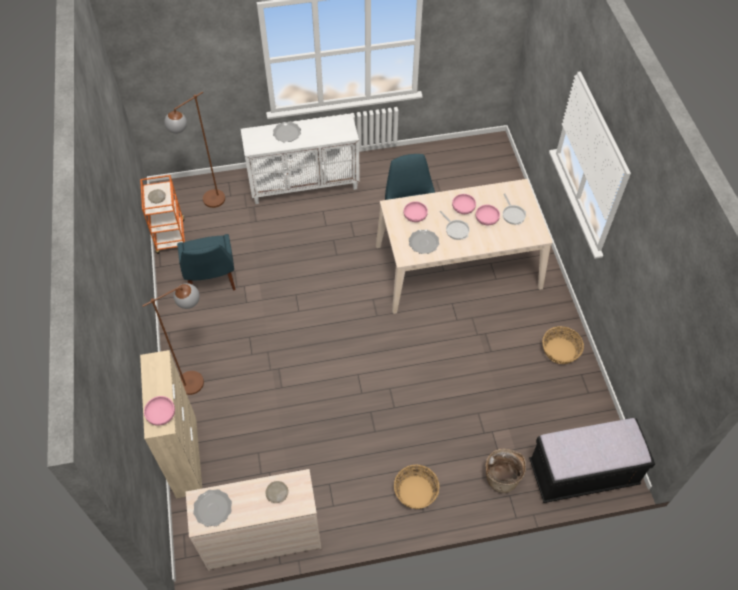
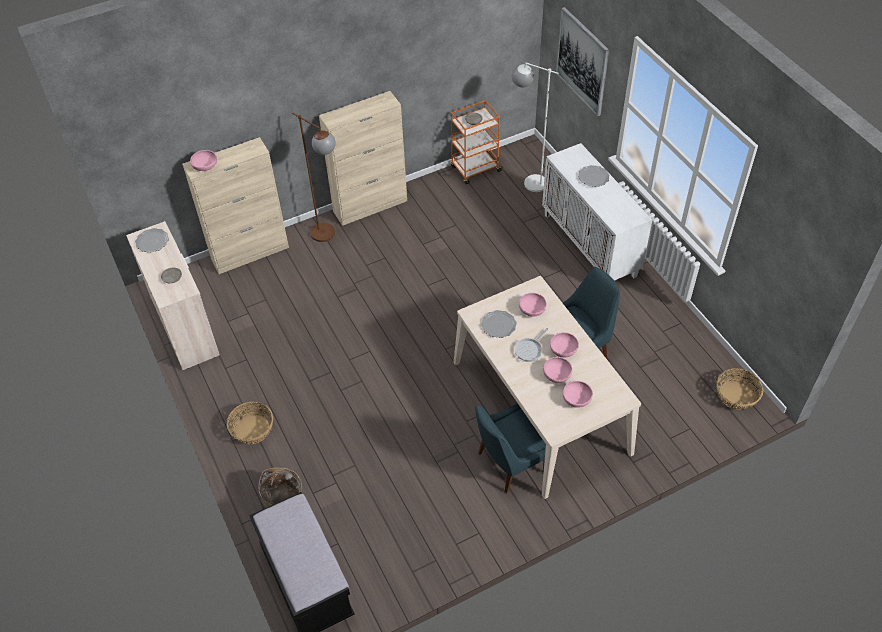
camera: 75 degrees right, 5 degrees down
(174, 333) = (370, 206): none -> beige cabinet
(194, 72) = (582, 61): none -> picture
(207, 203) = (528, 181): brown floor lamp -> white floor lamp
(211, 280) = (437, 212): blue chair -> blue chair (509, 464)
(513, 214) = (576, 399): frying pan -> pink bowl
(560, 351) = (460, 532): basket -> basket (736, 396)

